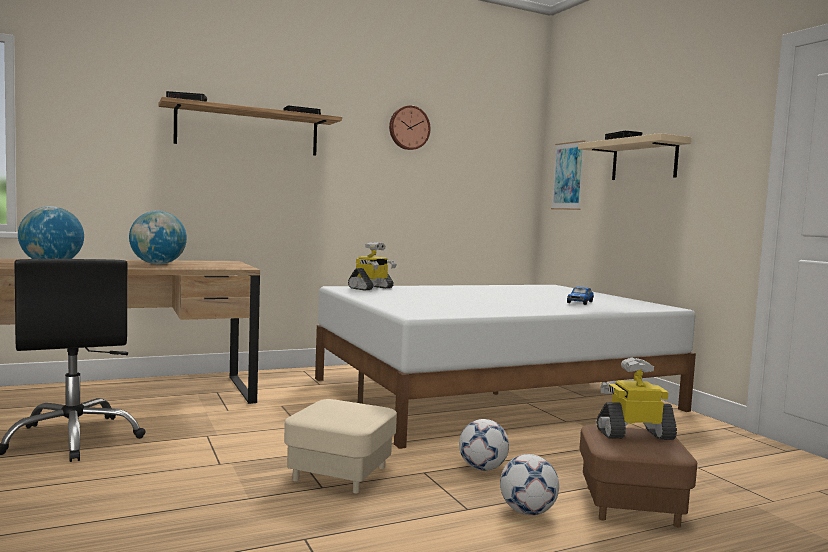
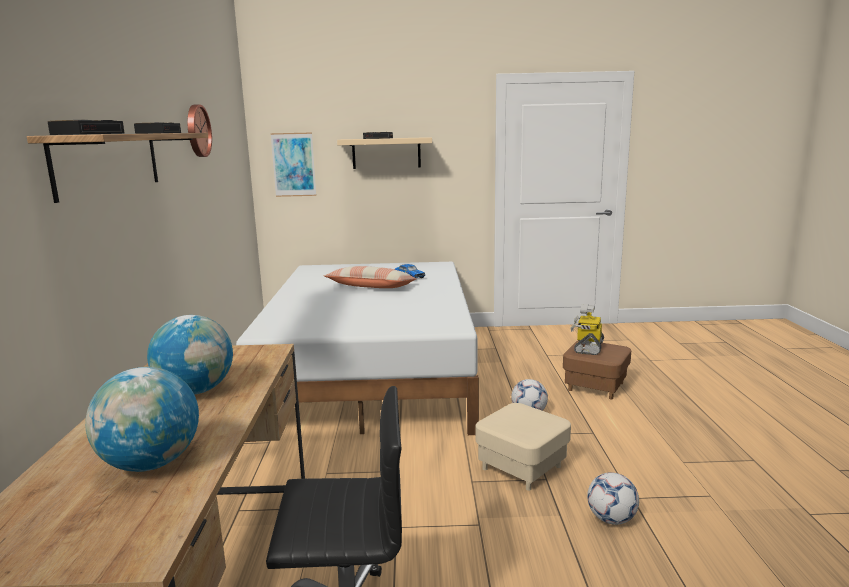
camera: 65 degrees left, 10 degrees up
(371, 288) = (278, 322): toy robot -> none
(516, 297) = (371, 287): none -> pillow
(527, 512) = (600, 416): football -> football (611, 519)

